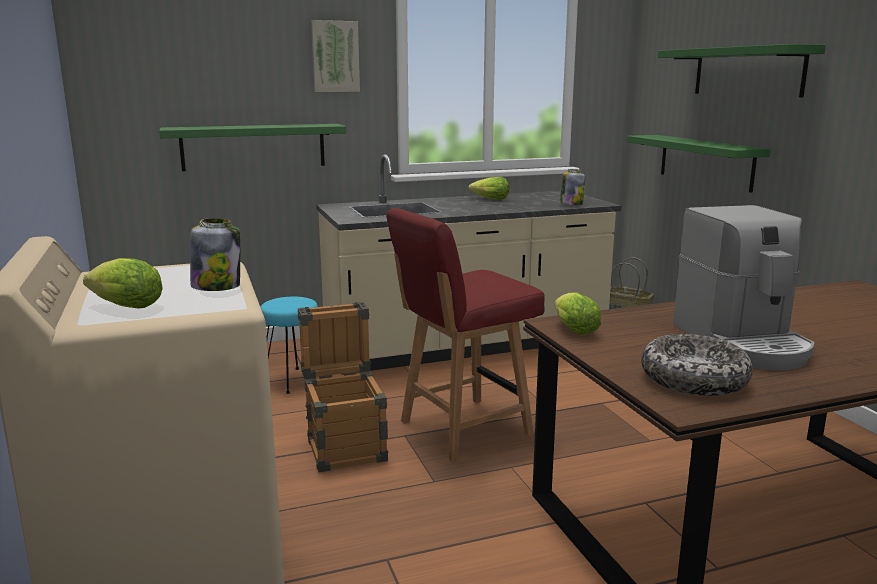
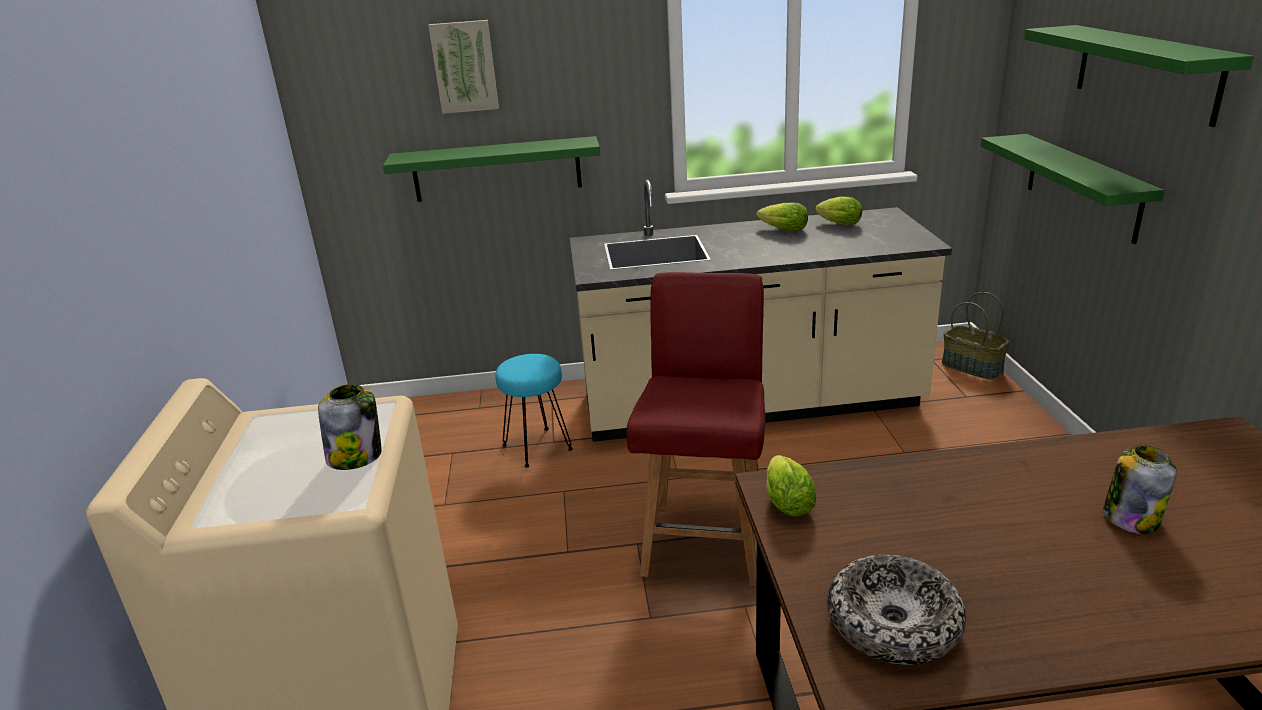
camera: 15 degrees right, 10 degrees up
(123, 307) = (247, 493): lettuce -> lettuce (837, 224)
(335, 56) = (589, 54): picture -> picture (464, 66)
(345, 444) = (568, 550): crate -> none
(462, 428) = (706, 539): red chair -> red chair turned 120 degrees clockwise
(571, 204) = (884, 244): jar -> jar (1130, 518)
(742, 343) = (997, 551): coffee machine -> none

